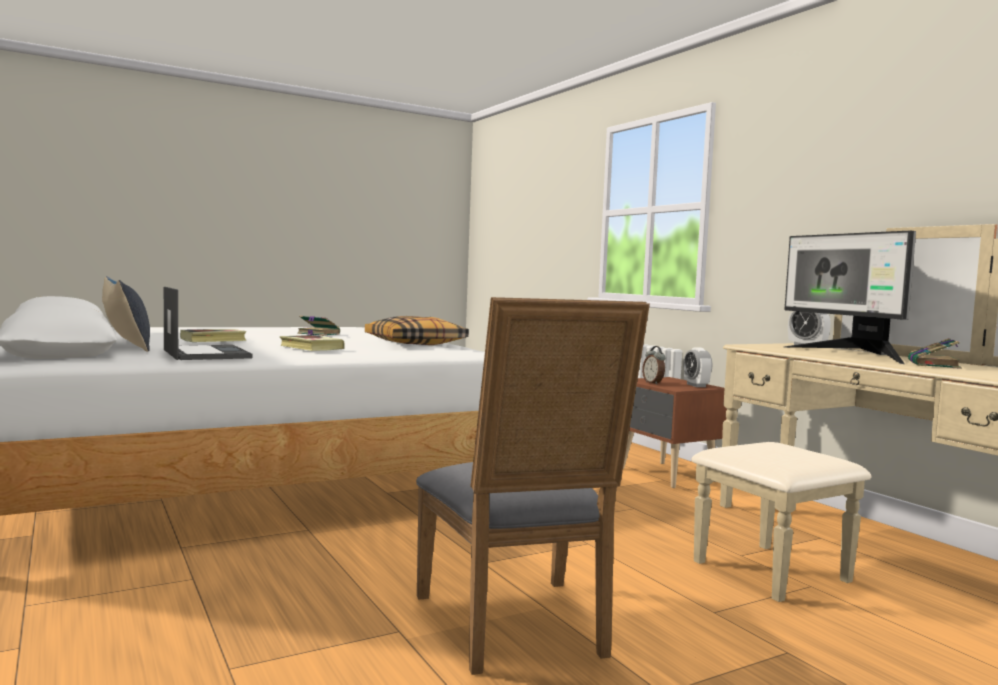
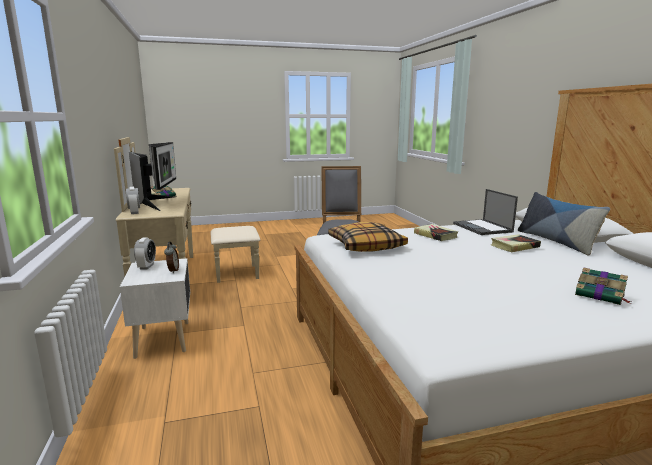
camera: 165 degrees left, 10 degrees up
(318, 334) = (465, 279): book -> book (601, 295)
(666, 475) = (164, 338): brown nightstand -> white nightstand

